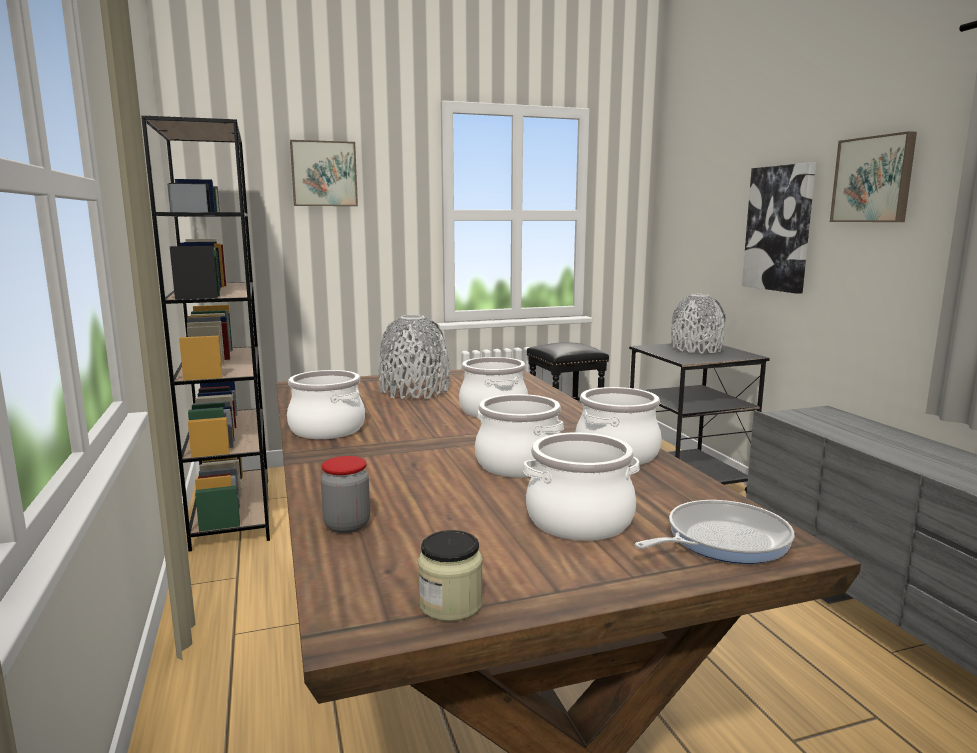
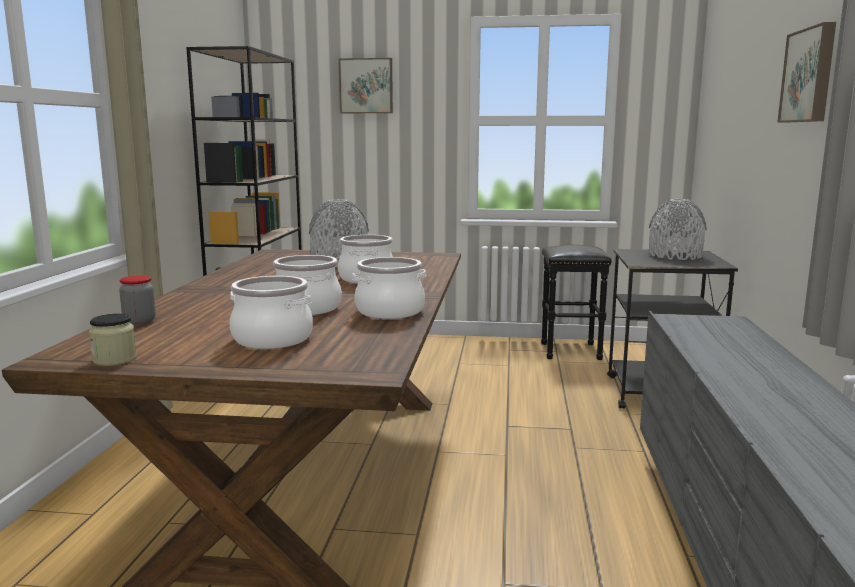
camera: 25 degrees right, 0 degrees up
(328, 429) = (233, 277): cooking pot -> none
(721, 540) = (337, 361): frying pan -> none
(779, 228) = (757, 131): picture -> none

